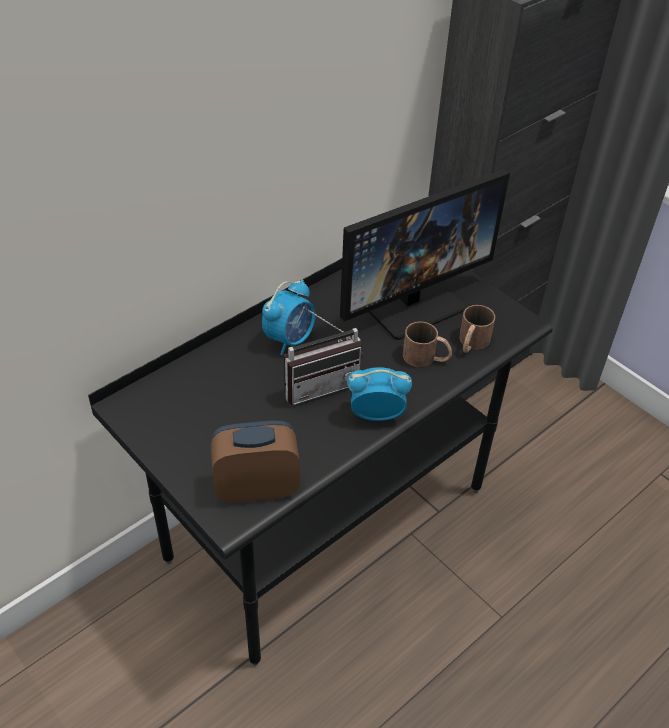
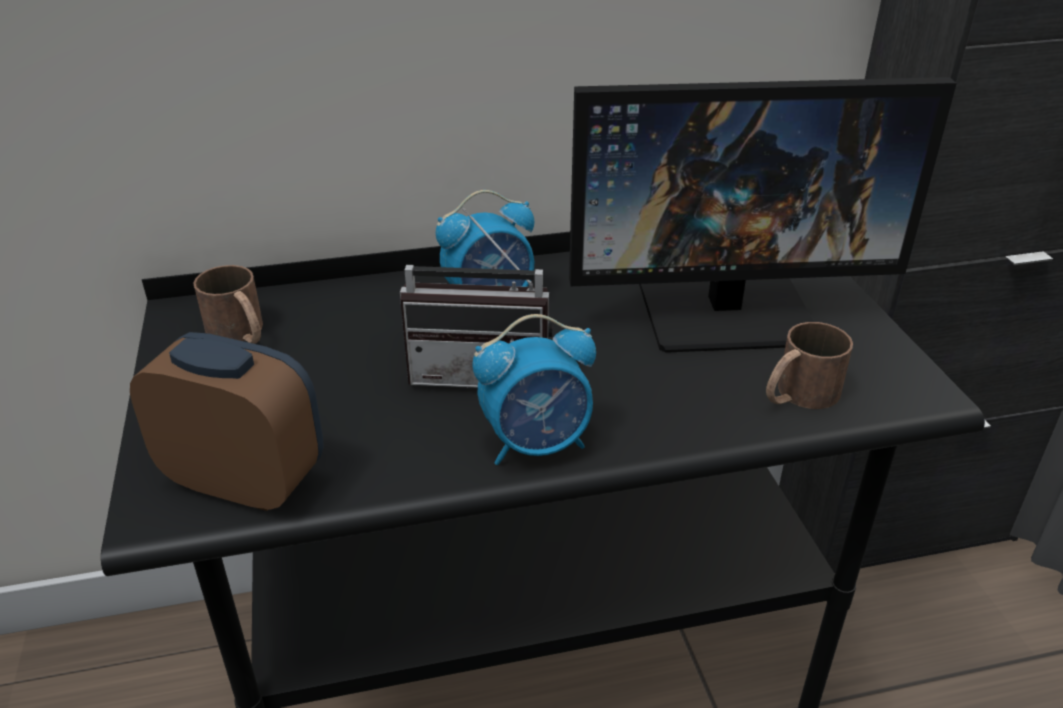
camera: 30 degrees right, 10 degrees down
(376, 414) = (537, 444): alarm clock -> alarm clock turned 135 degrees clockwise
(426, 358) = (695, 391): brown mug -> brown mug (241, 334)

